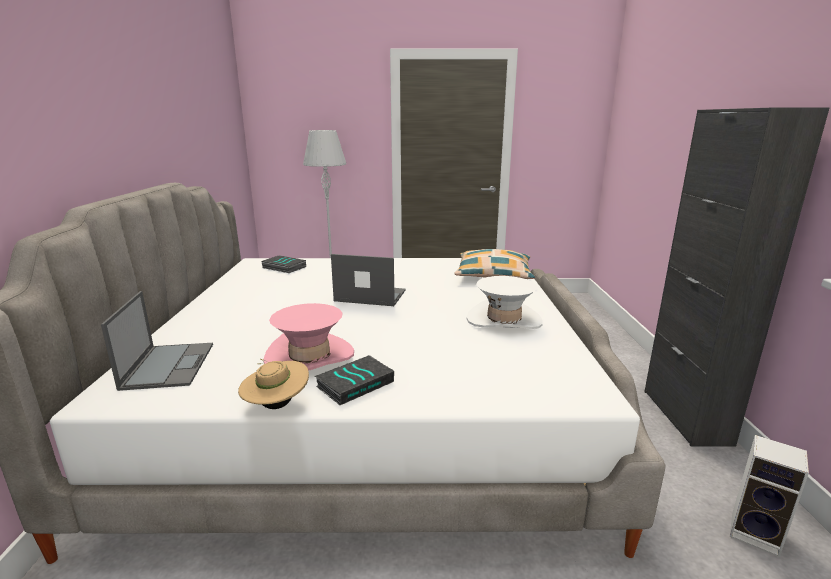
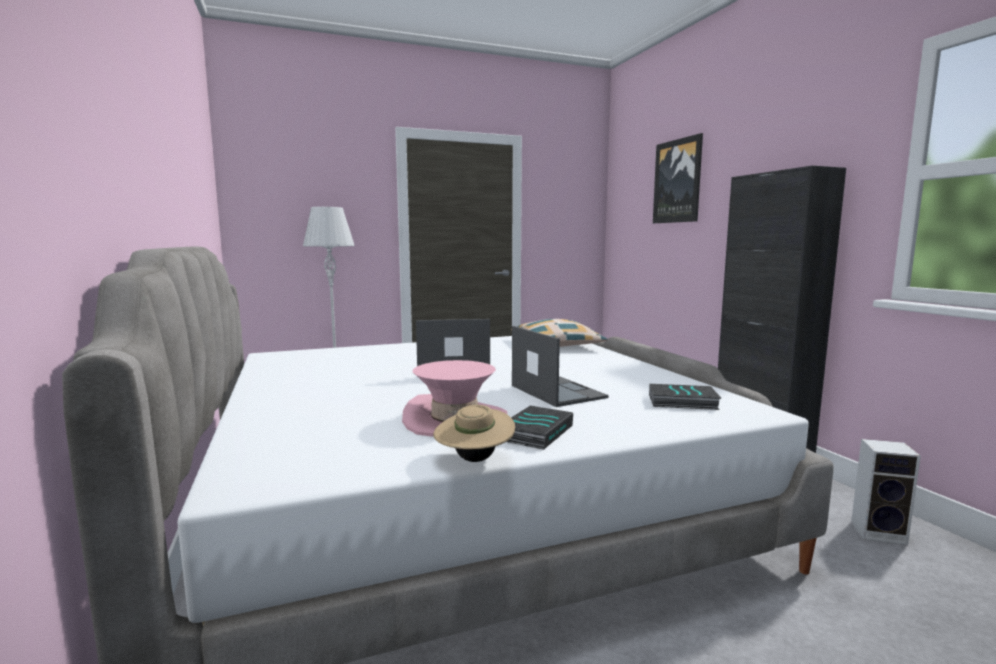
camera: 20 degrees left, 10 degrees down
(169, 365) = (287, 447): laptop -> laptop (556, 391)
(283, 267) = (315, 356): book -> book (681, 402)
(504, 320) = (611, 373): white hat -> none
(670, 101) = (678, 181): none -> picture

